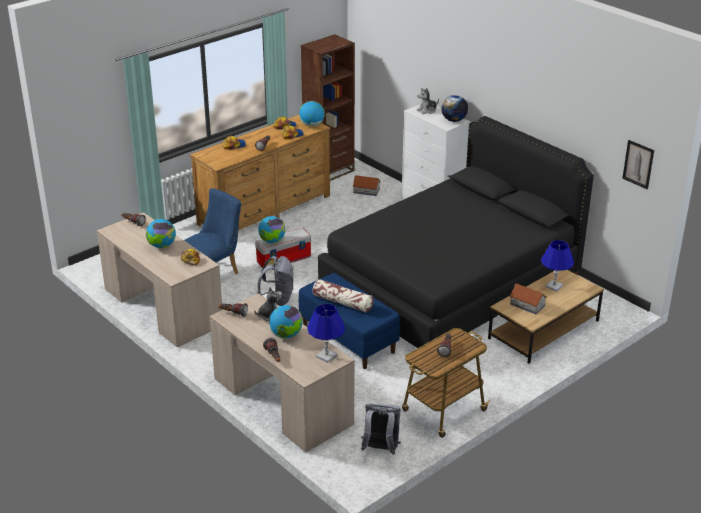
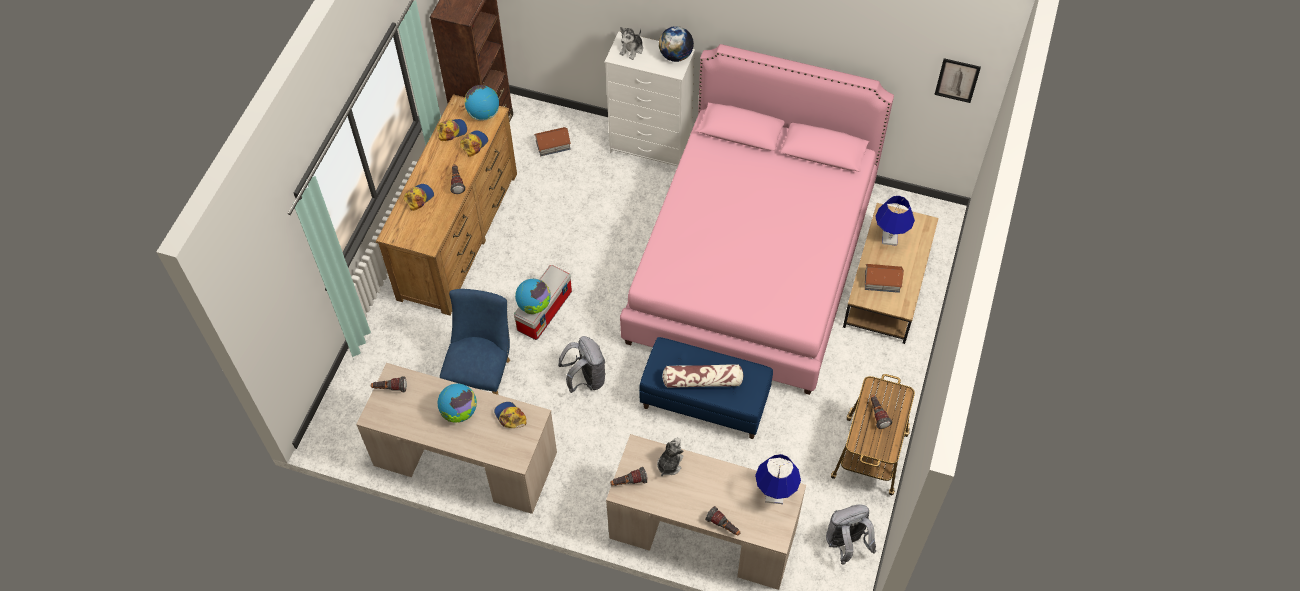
camera: 30 degrees left, 25 degrees up
(286, 335) = (711, 485): globe -> none
(450, 285) = (752, 263): black bed -> pink bed

